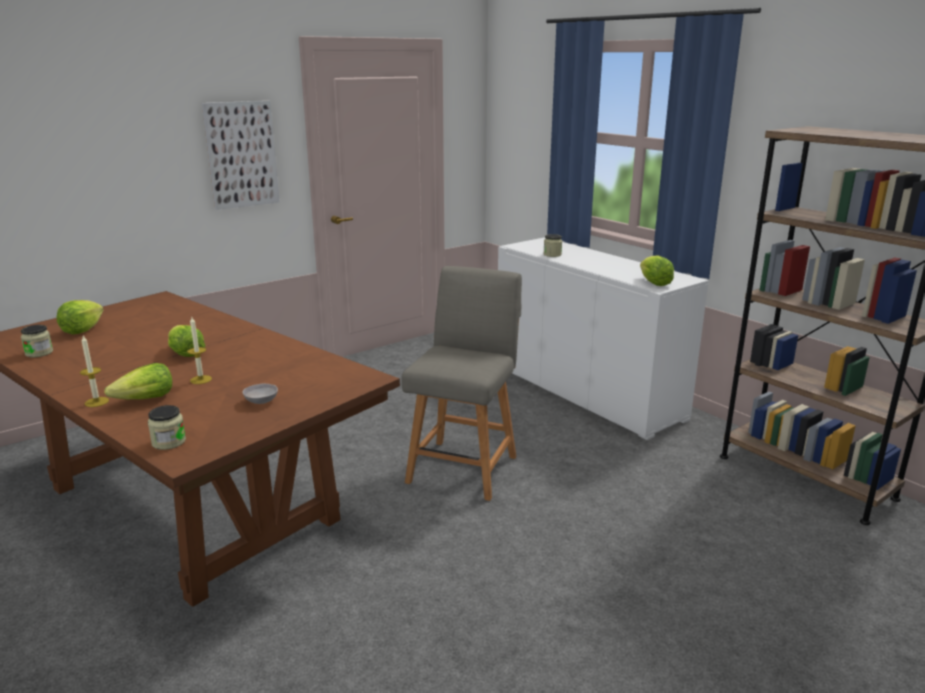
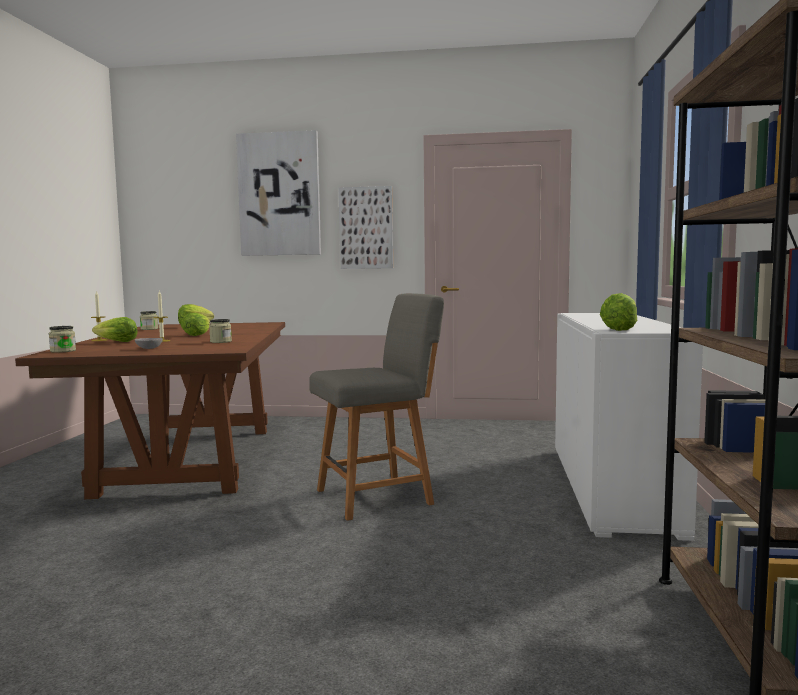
camera: 45 degrees right, 15 degrees down
(116, 113) = (279, 194): none -> picture
(552, 254) = (587, 317): jar -> jar (221, 342)

